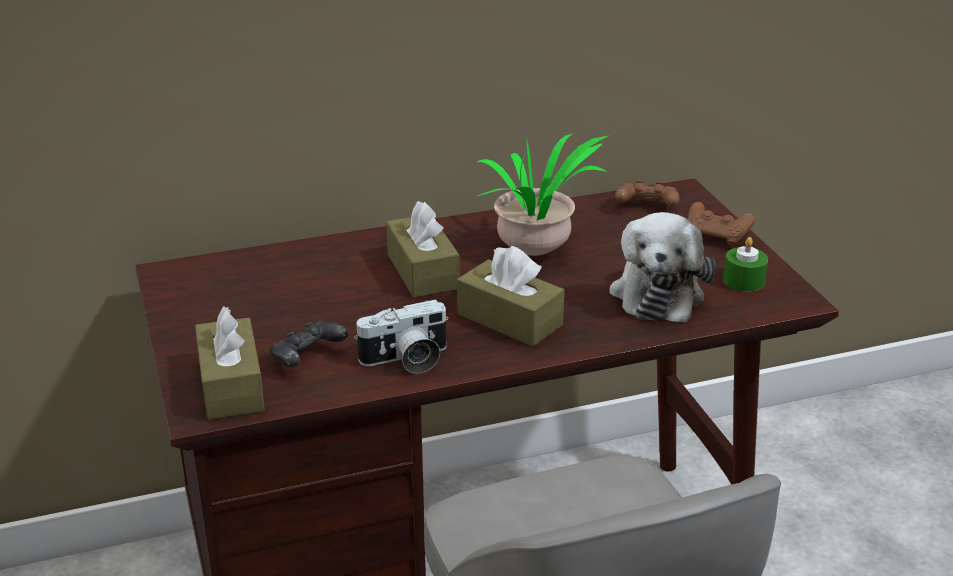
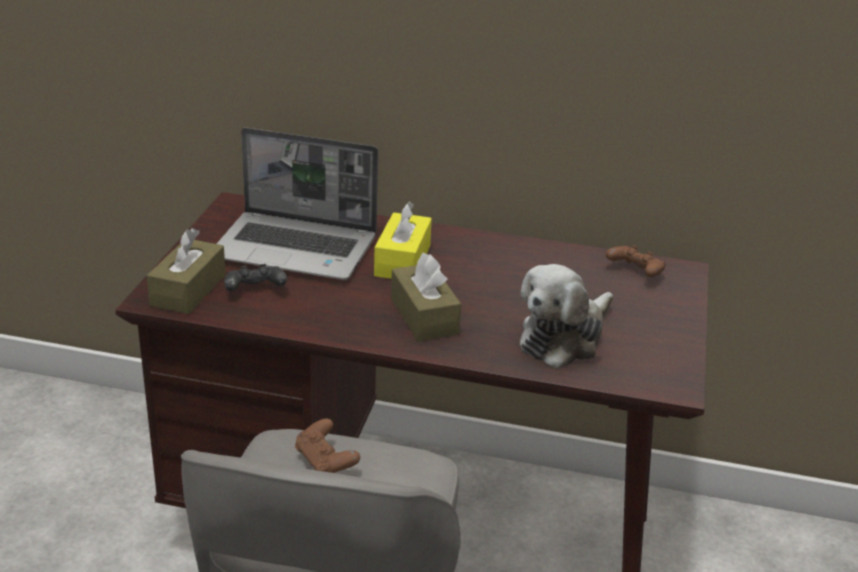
camera: 30 degrees right, 0 degrees up
(298, 297) = (297, 248): none -> laptop
(406, 360) = (318, 317): camera -> none
(422, 271) = (402, 261): brown tissue box -> yellow tissue box
(538, 254) = (504, 278): potted plant -> none
(717, 236) = (668, 314): brown game controller -> brown game controller (326, 462)
(744, 280) = (648, 355): green candle -> none

